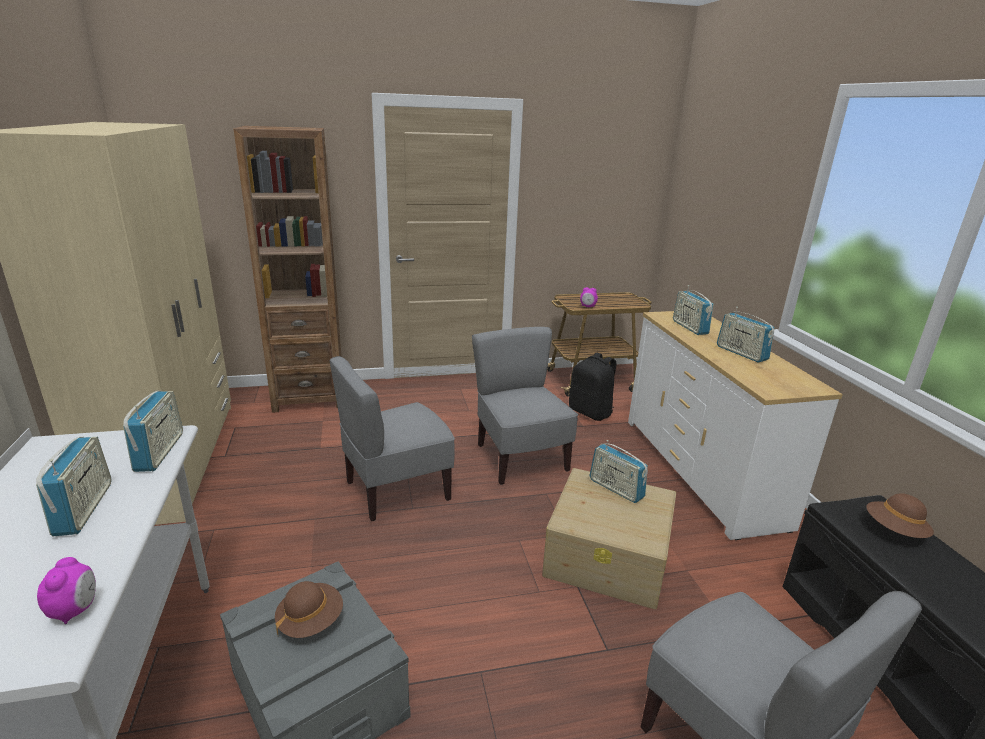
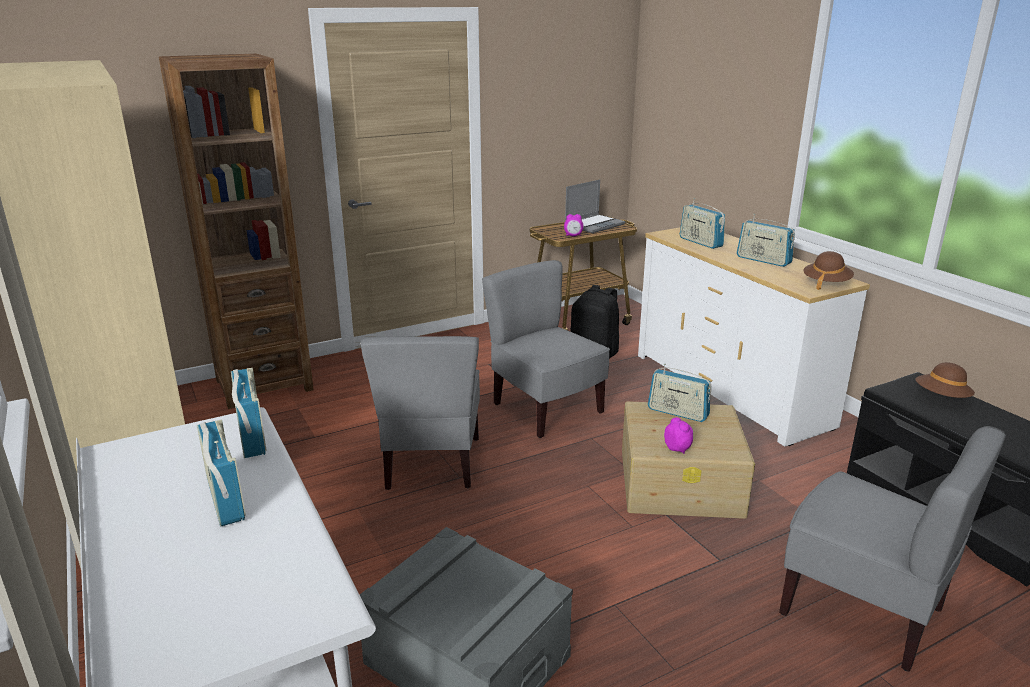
camera: 15 degrees left, 0 degrees up
(75, 610) = (314, 576): alarm clock -> alarm clock (677, 449)
(310, 621) = (456, 582): brown hat -> brown hat (826, 283)
(396, 490) = (431, 463): grey chair -> grey chair turned 45 degrees counterclockwise
(613, 299) = (594, 225): none -> laptop

